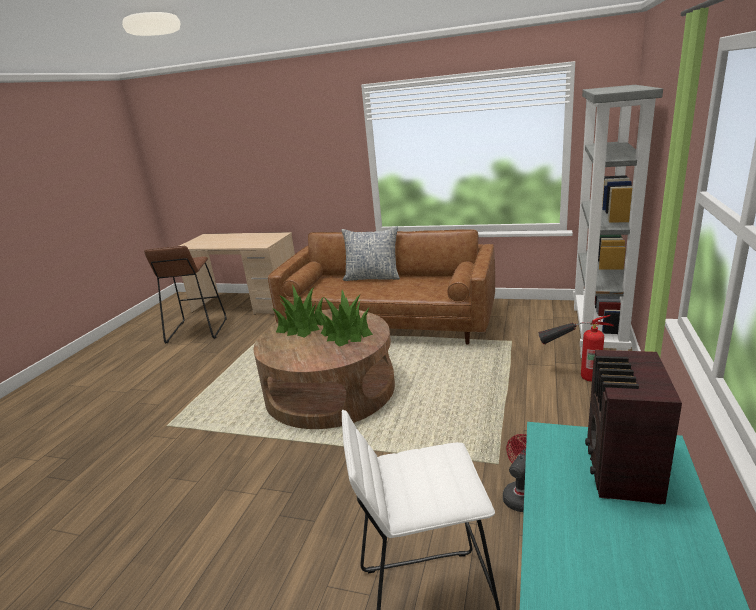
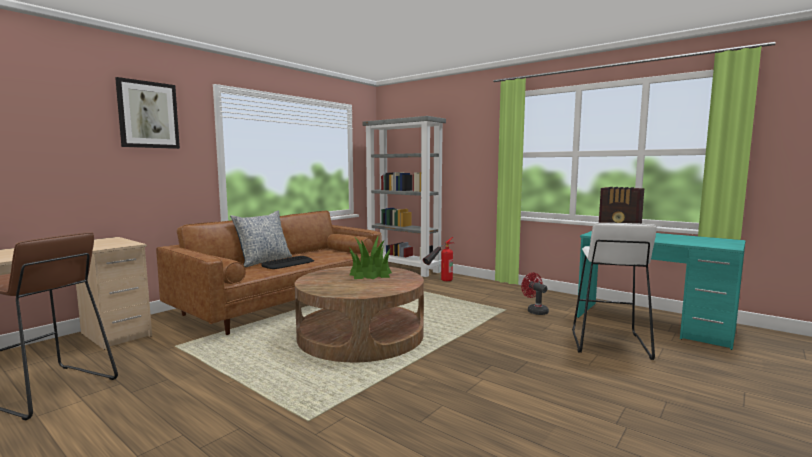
camera: 70 degrees left, 15 degrees down
(302, 326) = (326, 282): potted plant -> none
(306, 129) = (148, 115): none -> picture
(369, 288) = (288, 263): none -> keyboard

